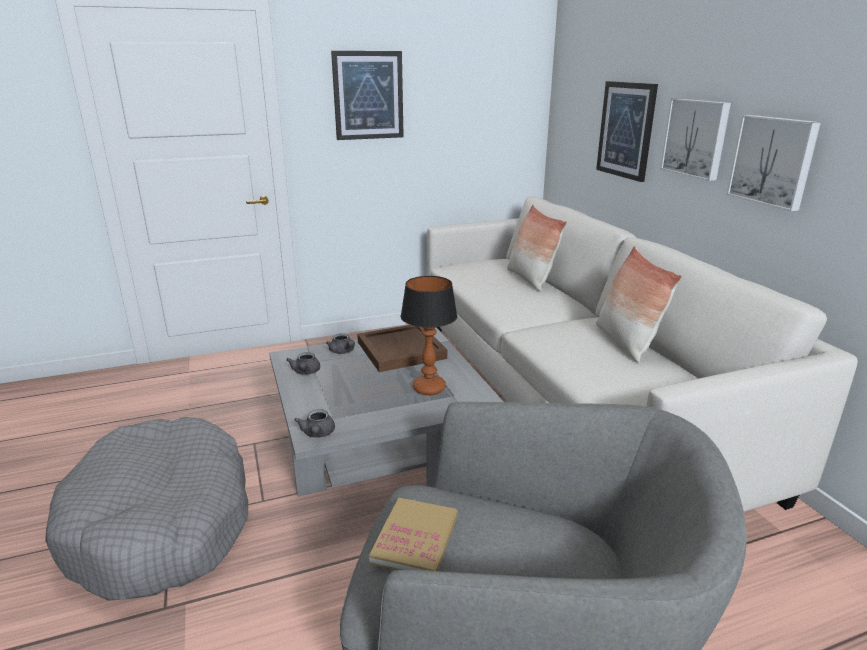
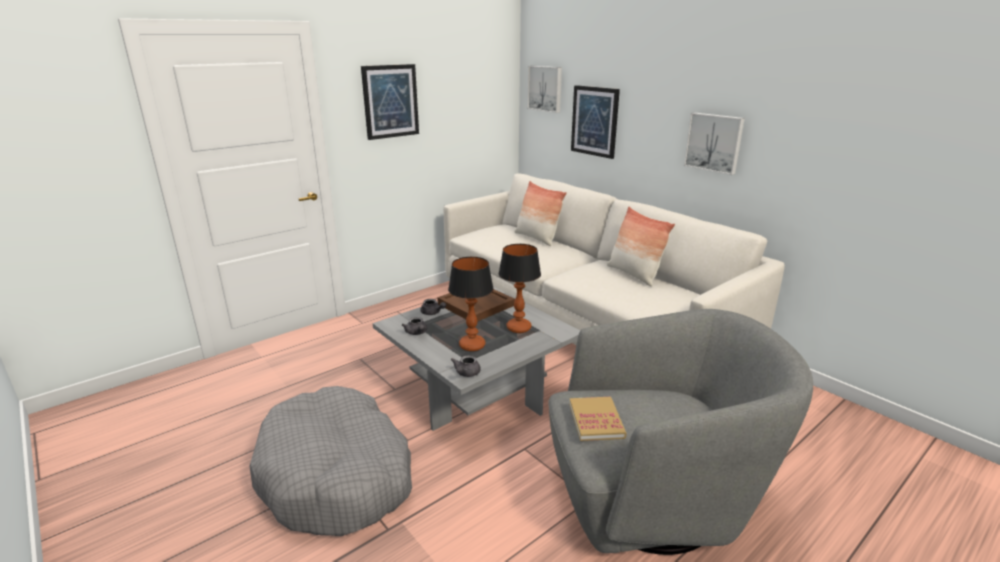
camera: 20 degrees left, 0 degrees up
(317, 434) = (466, 374): grey teapot -> grey teapot turned 45 degrees clockwise
(355, 399) = (472, 345): none -> table lamp
(696, 138) = (654, 127): picture -> picture (545, 88)

